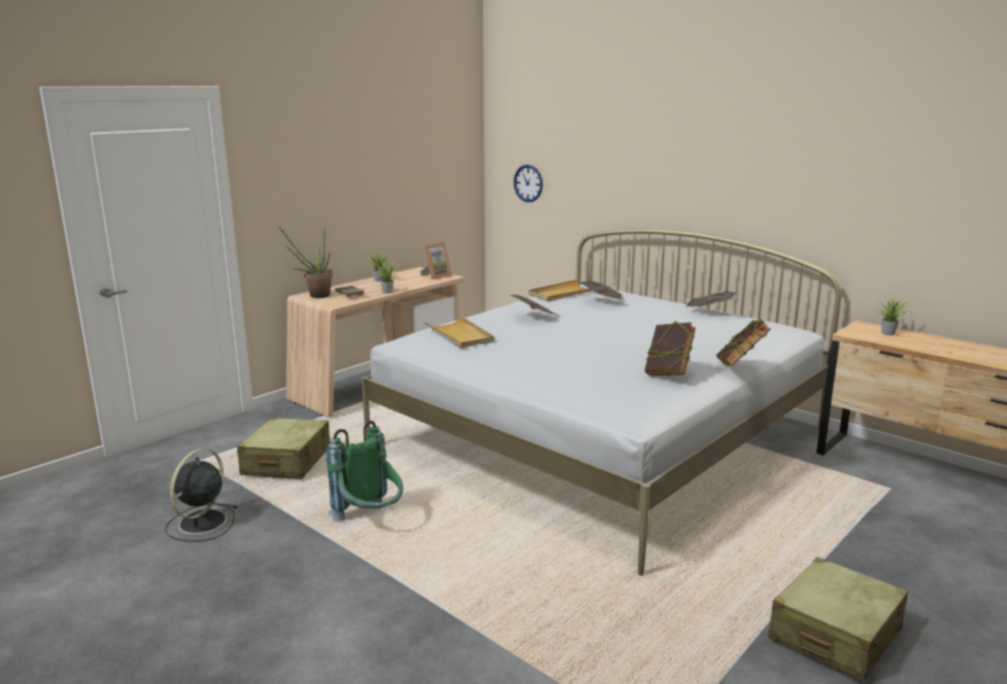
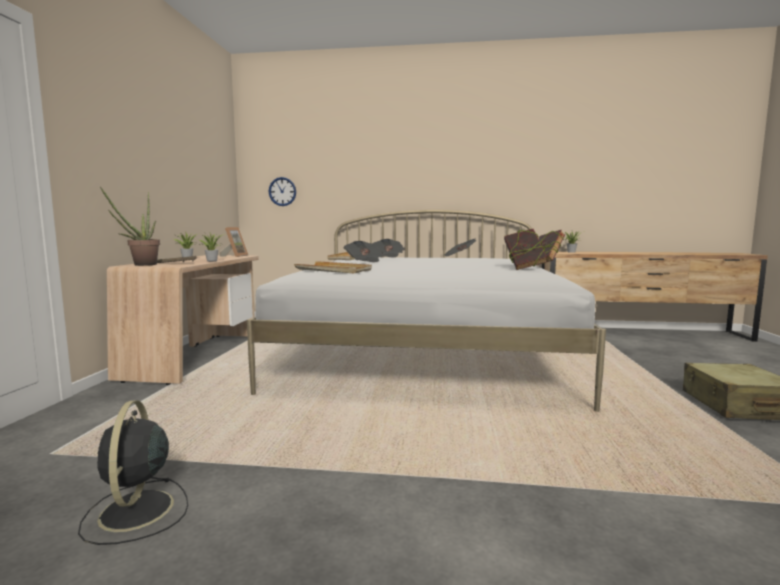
camera: 35 degrees left, 10 degrees down
(286, 462) = (178, 425): beige suitcase -> none
(371, 520) = (345, 443): green backpack -> none

